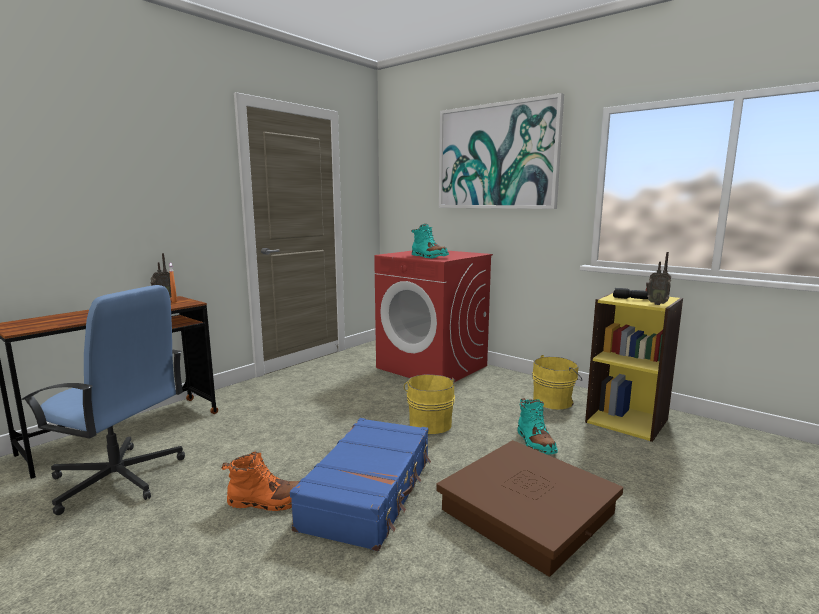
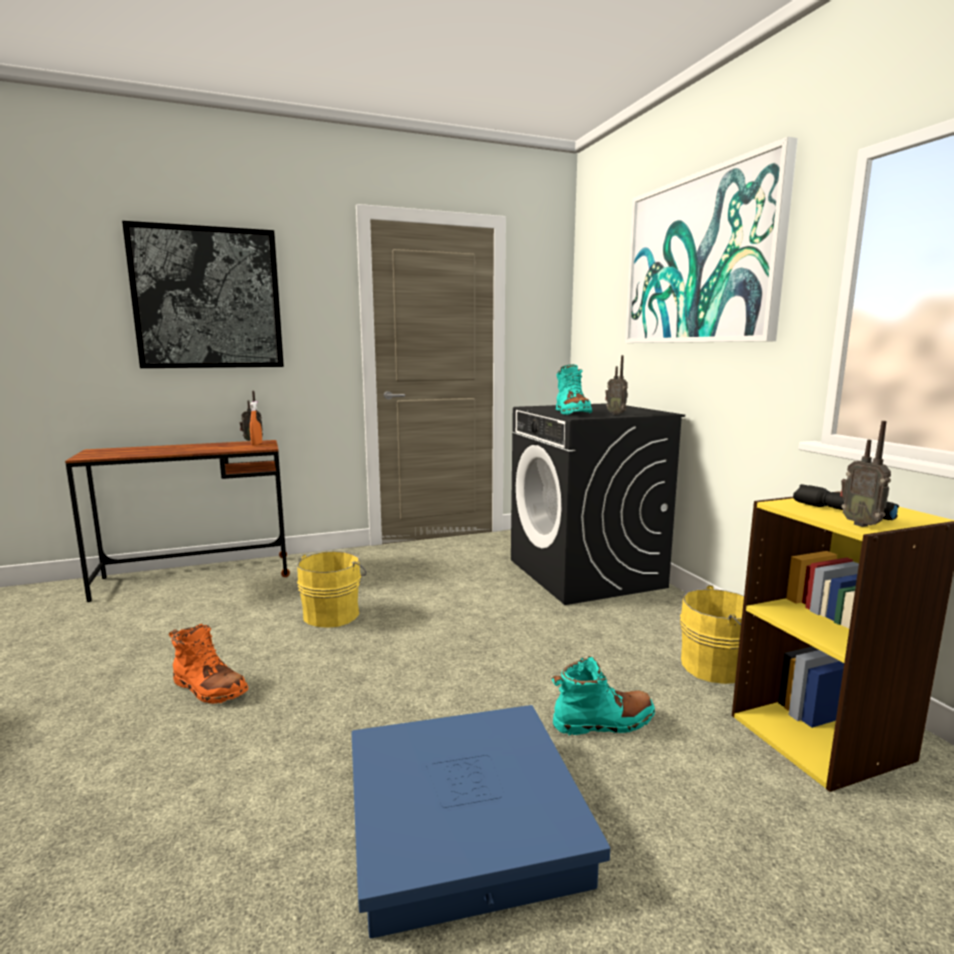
camera: 30 degrees right, 0 degrees up
(112, 168) = (208, 298): none -> picture
(118, 479) = (136, 621): blue office chair -> none
(369, 492) = (312, 715): blue suitcase -> none
(430, 423) = (489, 649): yellow bucket -> yellow bucket (333, 614)
(433, 367) = (586, 574): red washing machine -> black washing machine
(457, 256) = (616, 414): none -> radio
(527, 511) = (462, 822): brown storage box -> blue storage box
(535, 443) = (604, 722): turquoise boot -> turquoise boot turned 120 degrees counterclockwise

